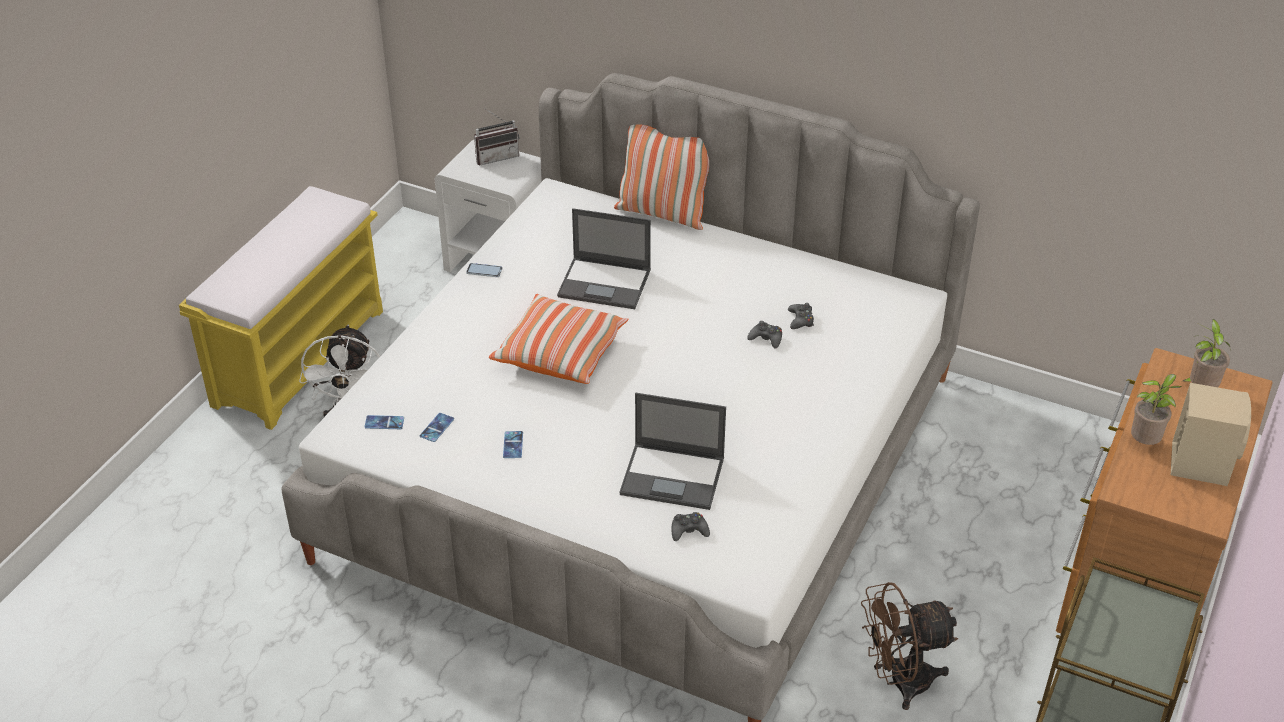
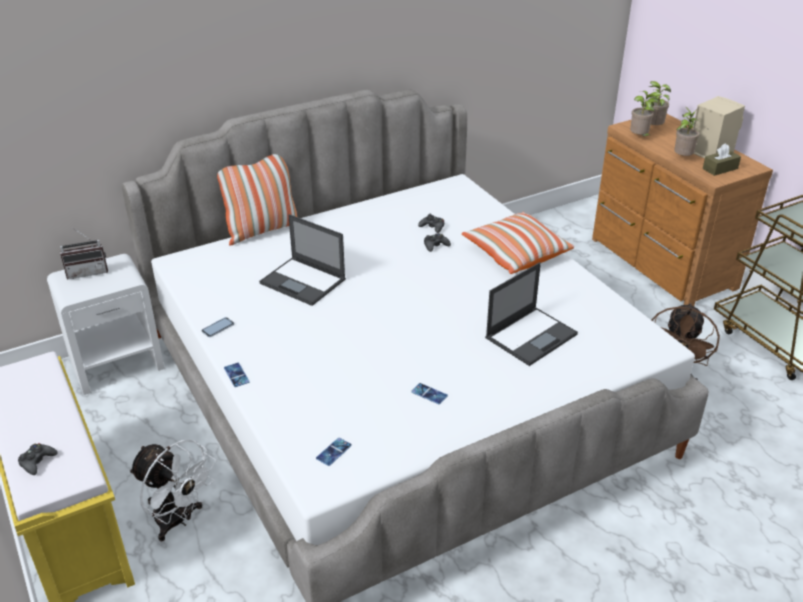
camera: 55 degrees left, 5 degrees down
(437, 427) = (370, 425): phone -> phone (236, 375)
(496, 156) = (88, 272): radio -> radio turned 60 degrees clockwise
(560, 353) = (354, 331): pillow -> pillow (515, 254)
(605, 283) = (303, 281): laptop -> laptop turned 75 degrees clockwise
(689, 530) = (590, 351): black game controller -> black game controller (37, 462)
(1155, 386) = (639, 138): none -> potted plant
(1160, 487) = (720, 168): none -> brown tissue box

